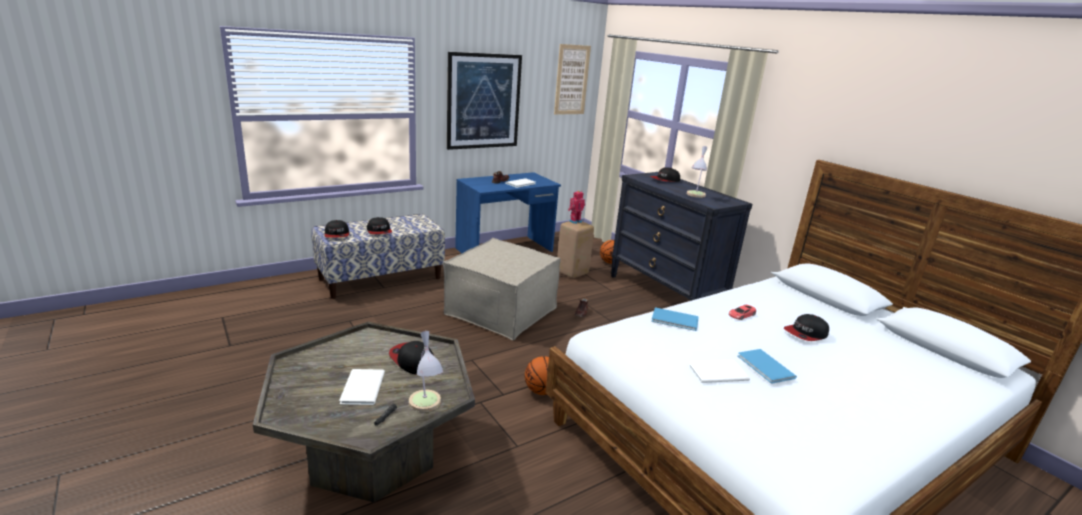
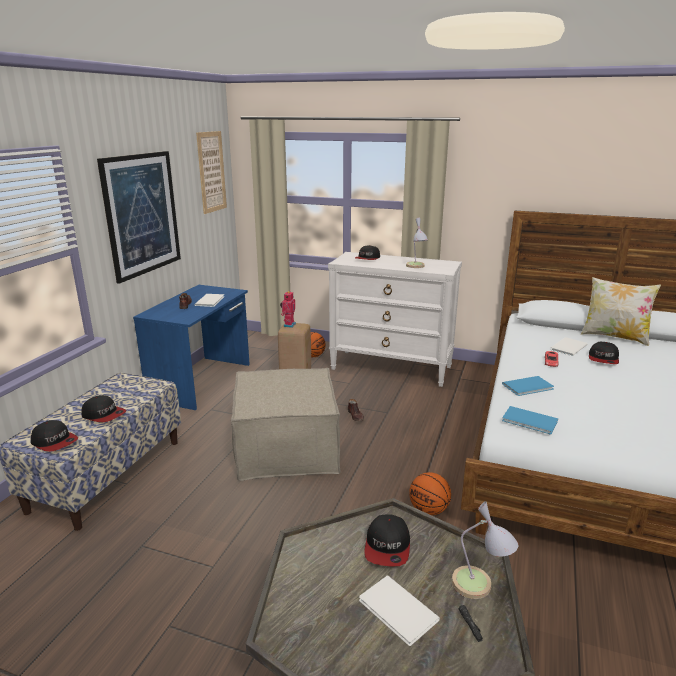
camera: 35 degrees left, 0 degrees up
(412, 360) = (387, 547): cap -> cap turned 90 degrees counterclockwise
(665, 294) = (391, 368): black dresser -> white dresser
(715, 372) = (618, 418): white book -> white book (567, 347)
(765, 368) = (632, 398): blue book -> blue book (530, 422)
(867, 325) = (614, 337): none -> pillow

